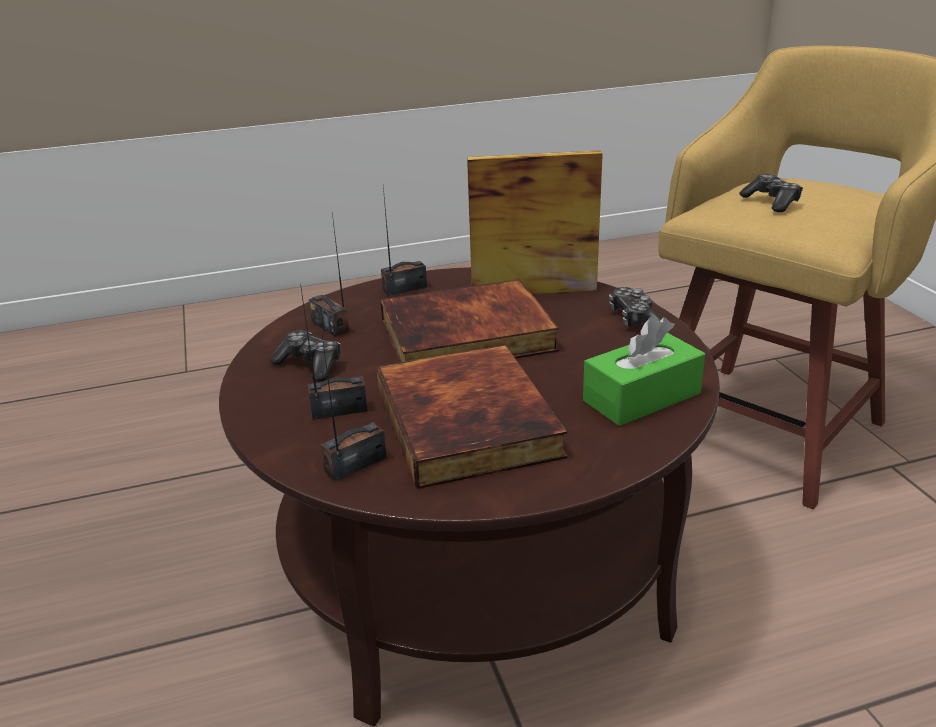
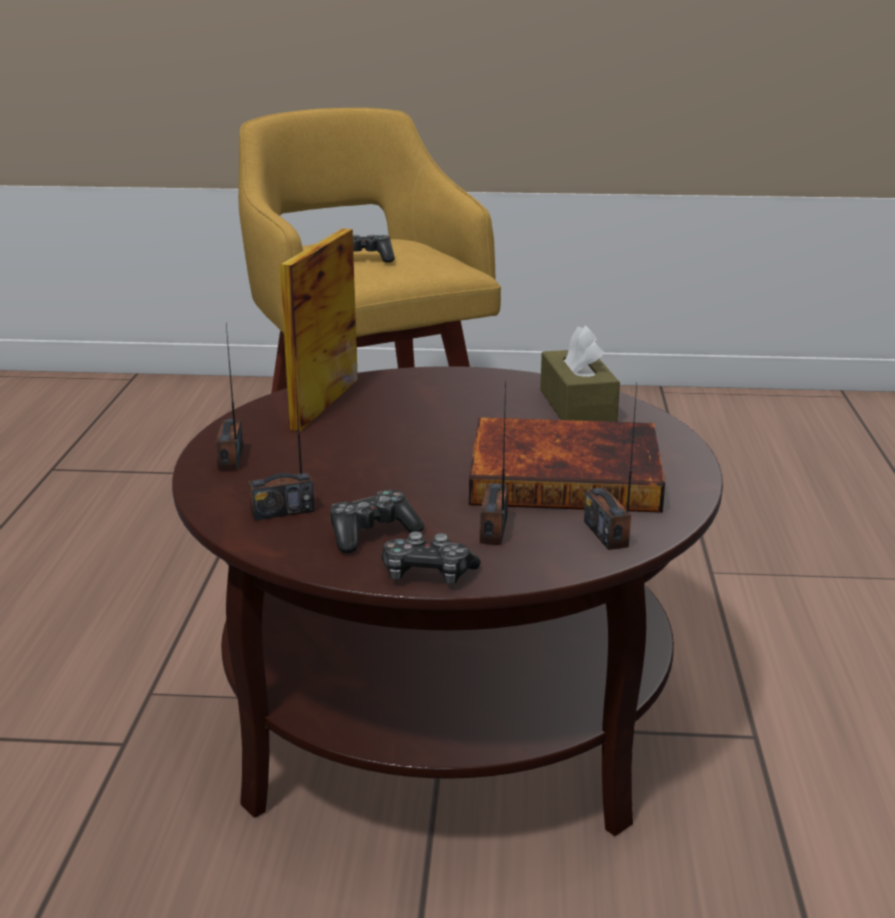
camera: 70 degrees left, 5 degrees down
(466, 337) = (393, 448): book -> none
(635, 319) = (437, 379): game controller -> game controller (427, 574)
(641, 397) = (577, 406): green tissue box -> brown tissue box

